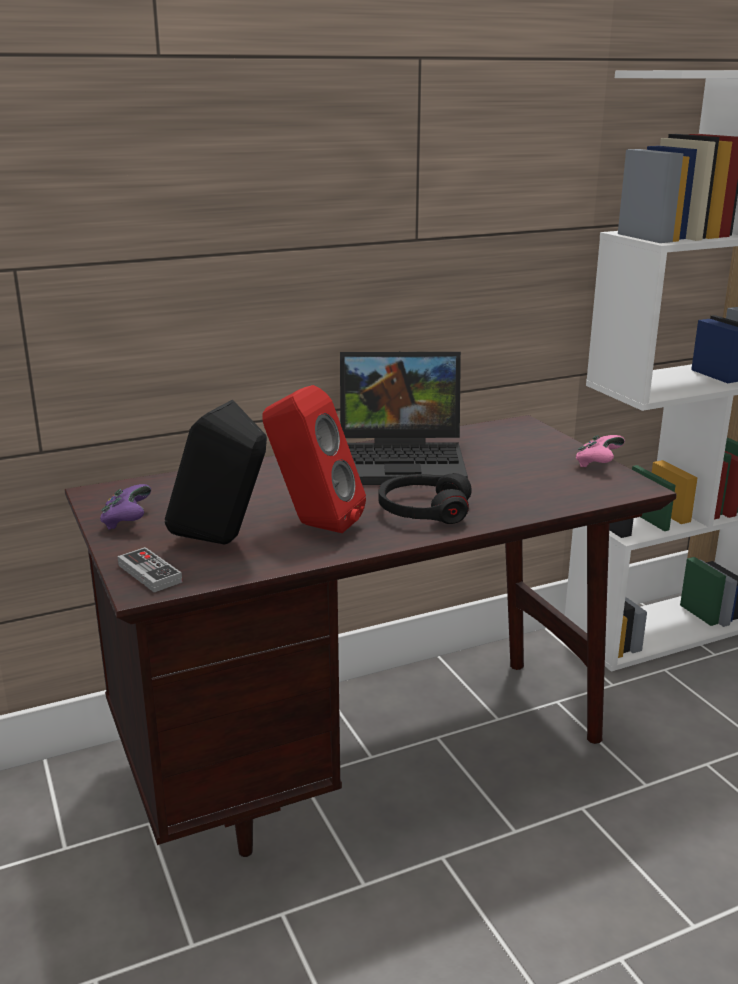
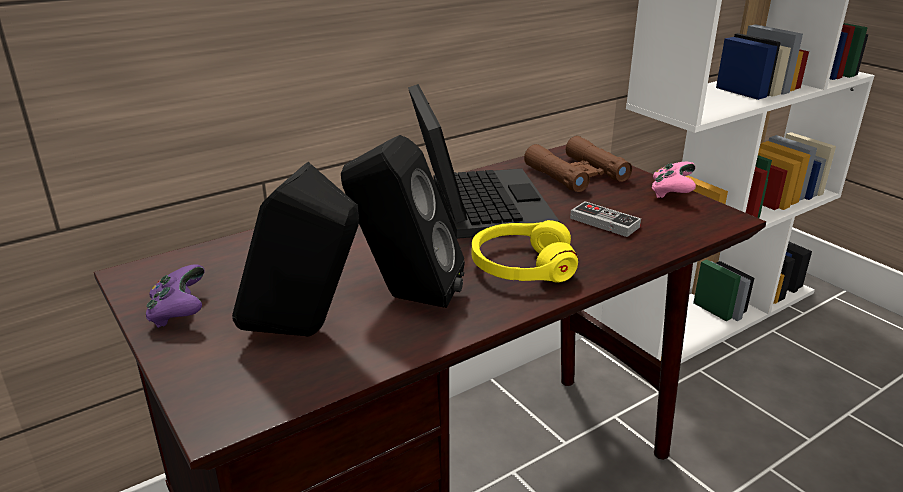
camera: 10 degrees left, 5 degrees up
(150, 573) = (223, 392): game controller -> game controller (604, 222)
(313, 525) = (405, 297): red speaker -> black speaker
(404, 461) = (475, 204): laptop -> laptop turned 90 degrees counterclockwise
(423, 511) = (522, 266): black headphones -> yellow headphones
(513, 442) = (576, 174): none -> brown binoculars

